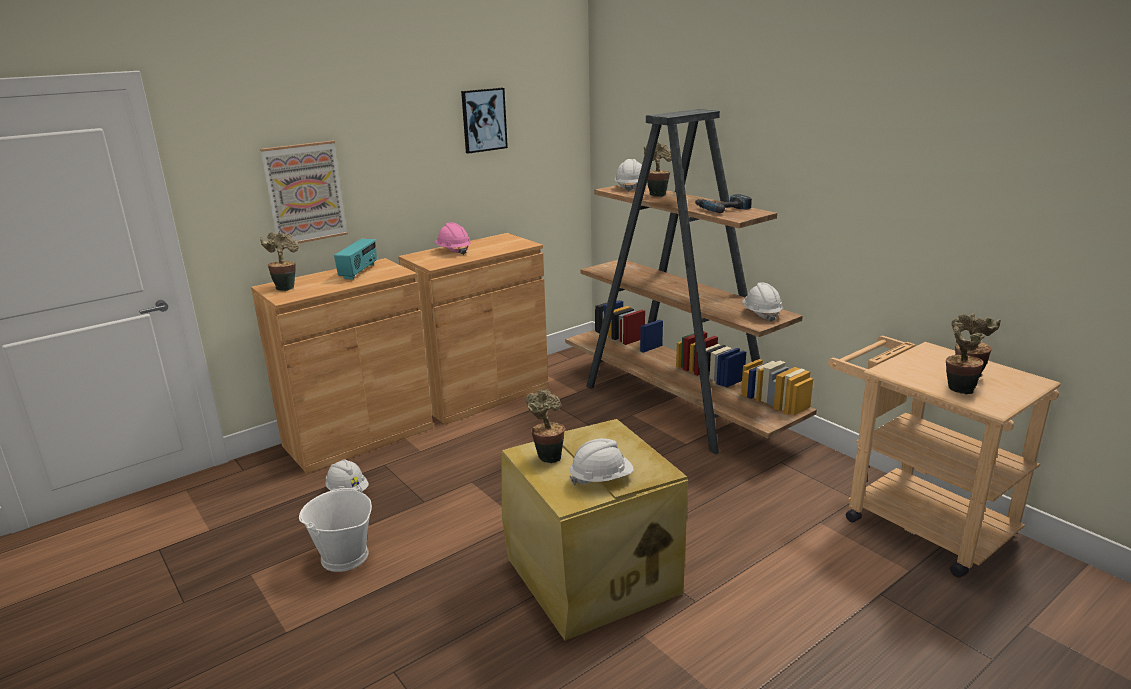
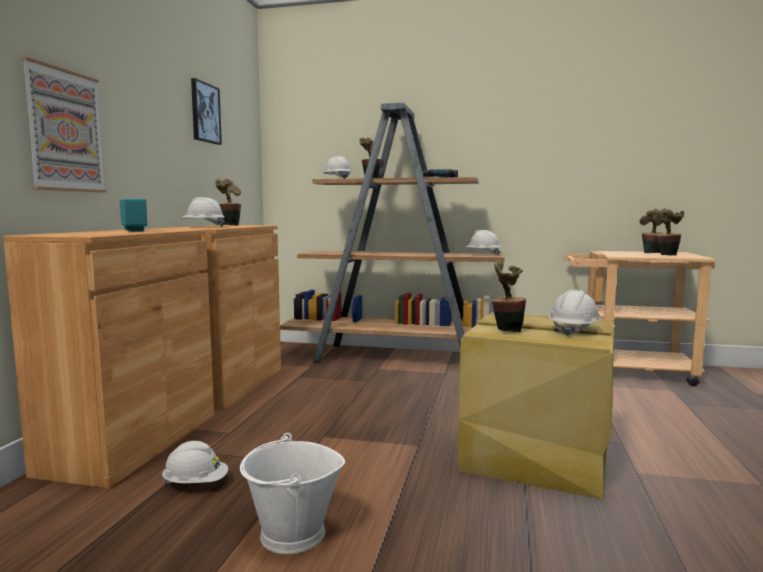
camera: 40 degrees left, 15 degrees down
(286, 287) = (64, 234): potted plant -> potted plant (230, 225)
(453, 251) = (203, 226): pink hard hat -> white hard hat

